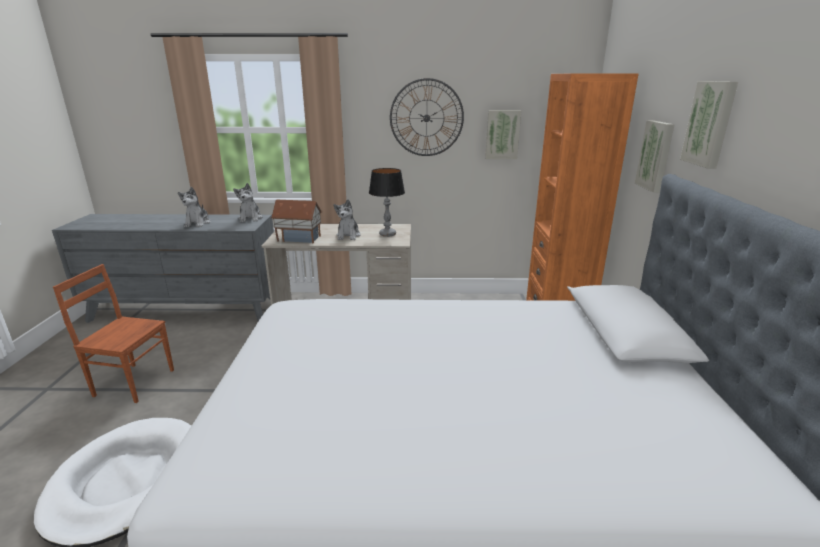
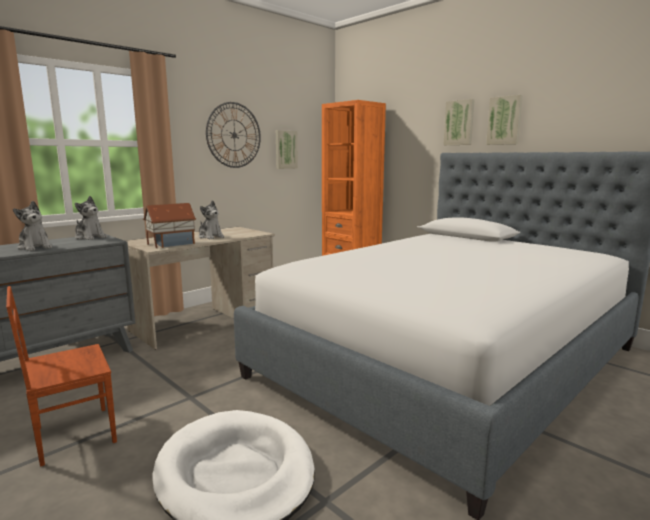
camera: 45 degrees left, 10 degrees down
(387, 234) = (239, 232): table lamp -> none
(656, 155) = (415, 149): picture -> picture (504, 120)

